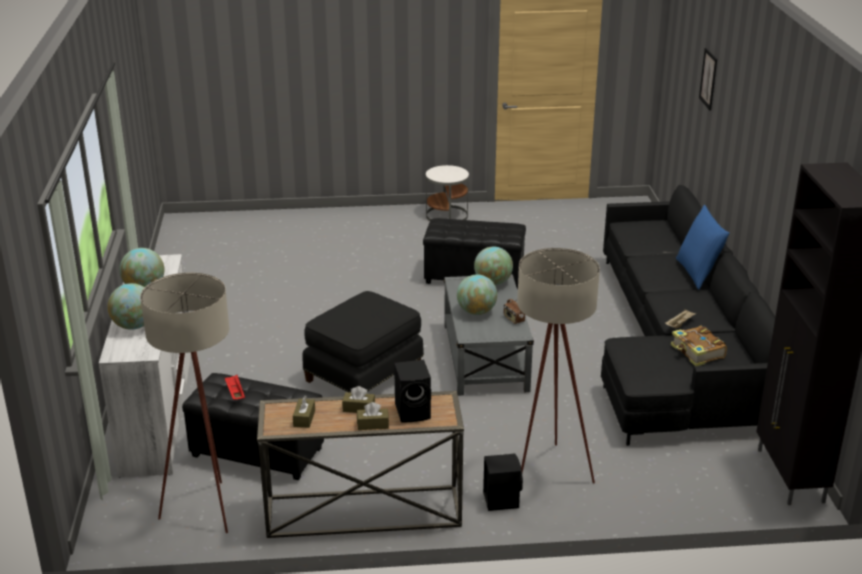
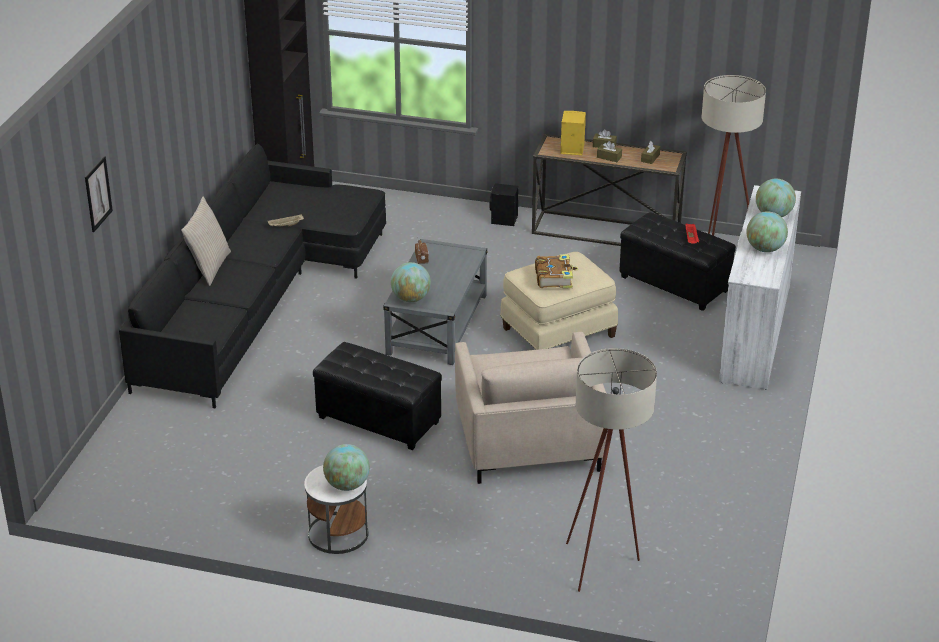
camera: 160 degrees left, 5 degrees up
(347, 285) = (527, 441): none -> beige armchair
(365, 375) = (558, 331): black ottoman -> beige ottoman
(414, 411) = (571, 149): black speaker -> yellow speaker
(476, 312) = (449, 272): globe -> globe (347, 485)
(547, 472) = (457, 229): beige floor lamp -> beige floor lamp (604, 564)
(697, 353) = (300, 202): book -> book (554, 277)
(698, 273) = (209, 267): blue pillow -> beige pillow

